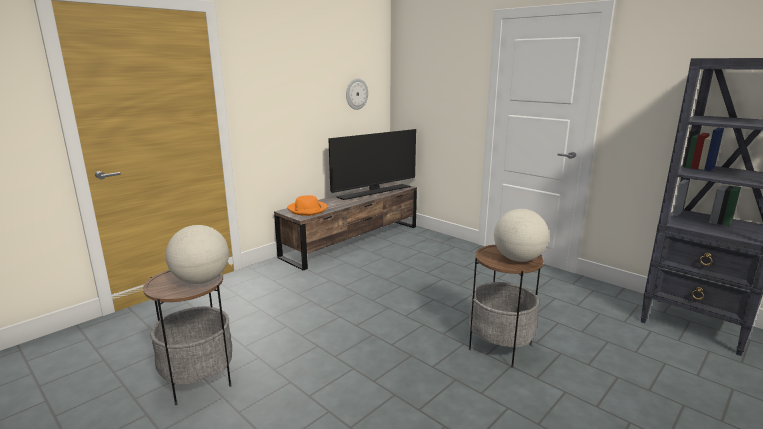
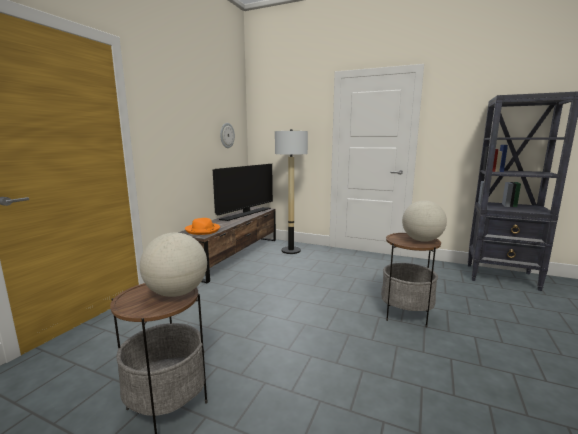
camera: 20 degrees left, 5 degrees down
(423, 244) = (291, 250): none -> floor lamp

